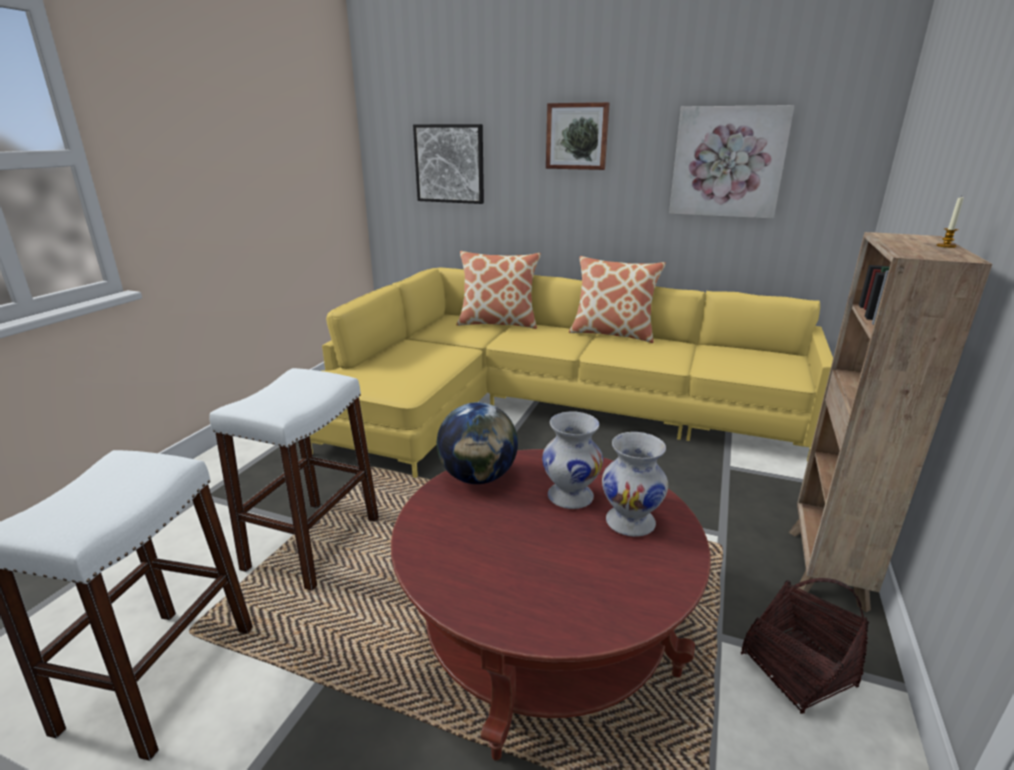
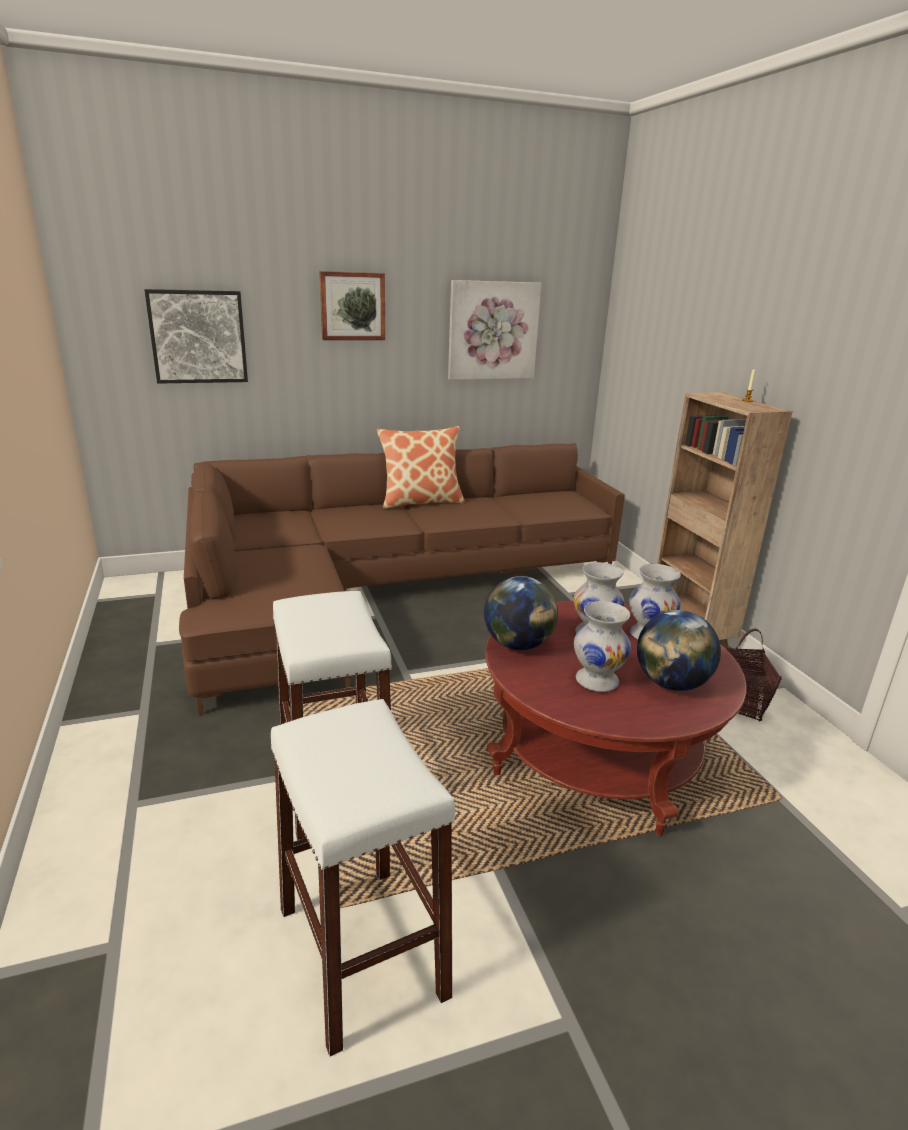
camera: 40 degrees left, 0 degrees up
(490, 542) = (596, 681): none -> white vase
(498, 323) = (301, 513): pillow -> none
(544, 408) = (380, 591): yellow sofa -> brown sofa
(565, 584) = (671, 684): none -> globe

